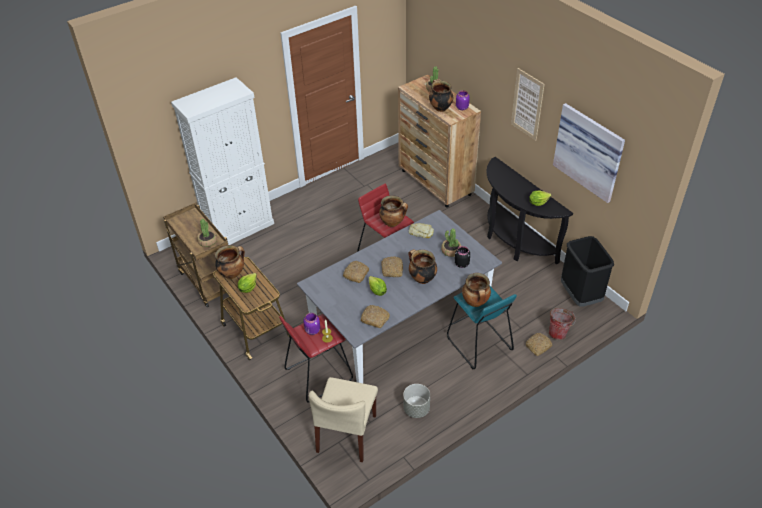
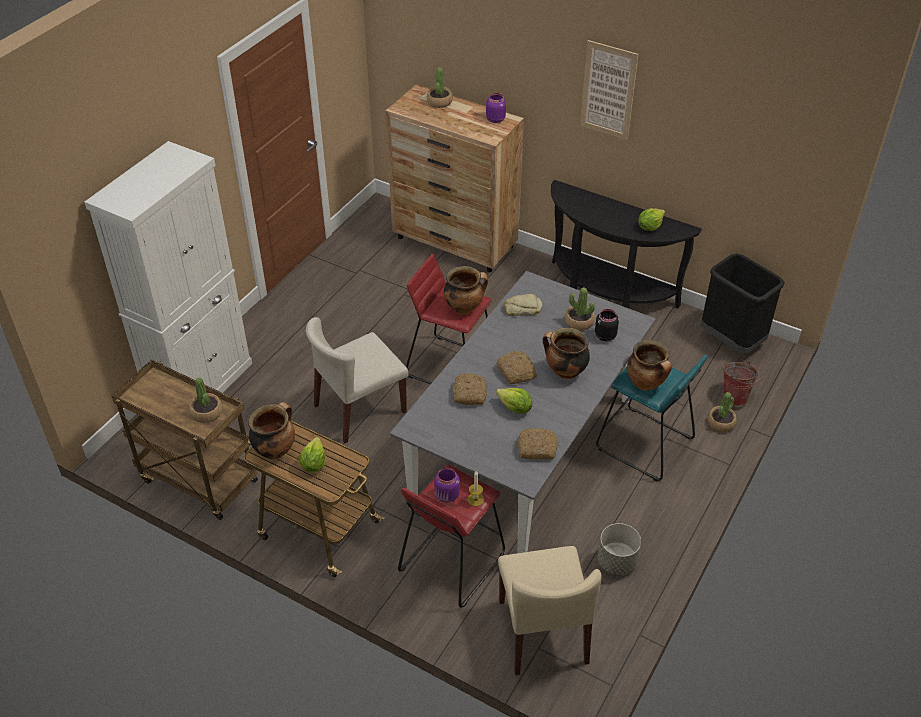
camera: 25 degrees left, 0 degrees up
(318, 268) = (359, 409): none -> beige chair
(440, 108) = (465, 126): cooking pot -> none
(538, 346) = (721, 423): bread -> potted plant
(590, 151) = (725, 134): picture -> none

